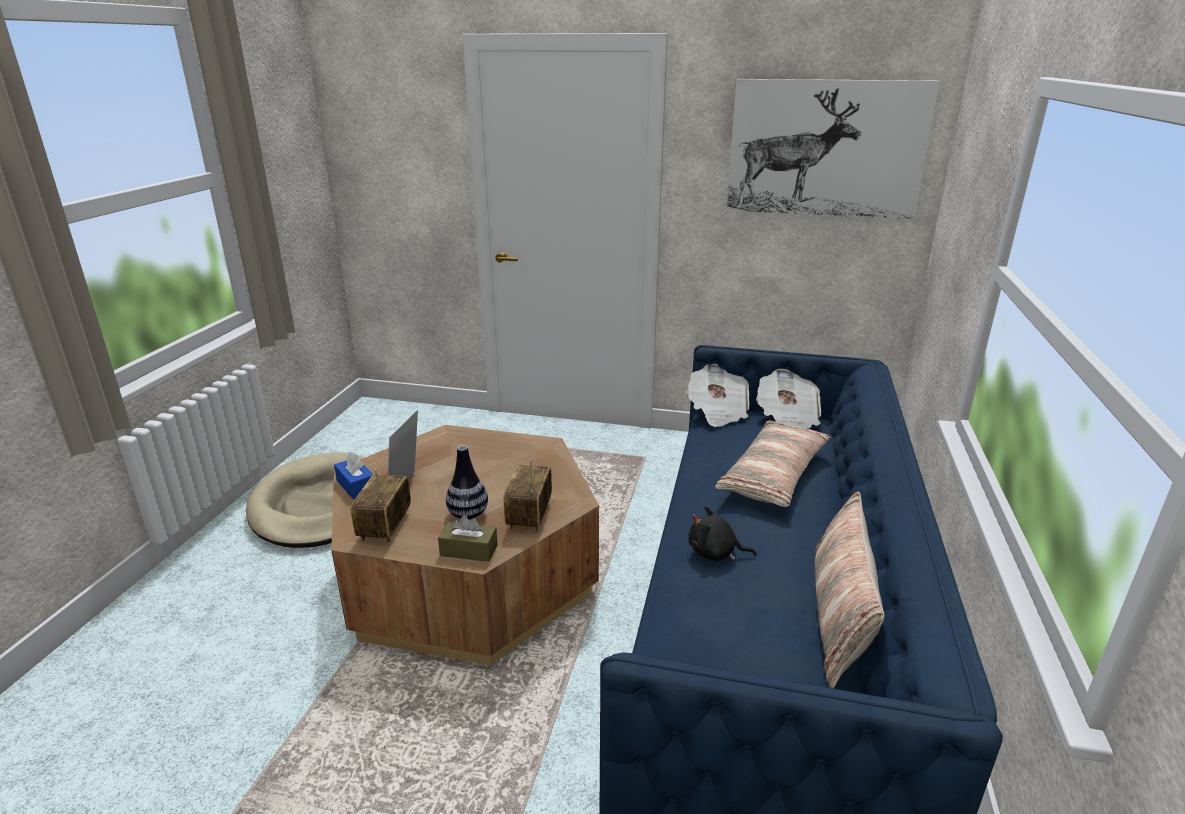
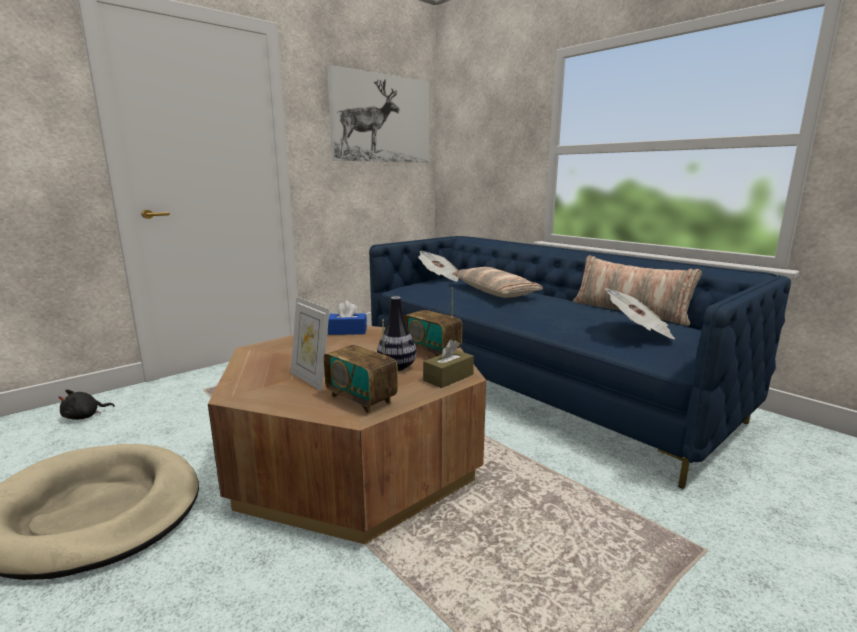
camera: 55 degrees left, 10 degrees down
(356, 486) = (264, 398): blue tissue box -> blue tissue box (347, 331)
(715, 553) = (552, 317): black plush toy -> black plush toy (84, 416)
(717, 411) = (403, 285): newspaper -> newspaper (638, 331)

